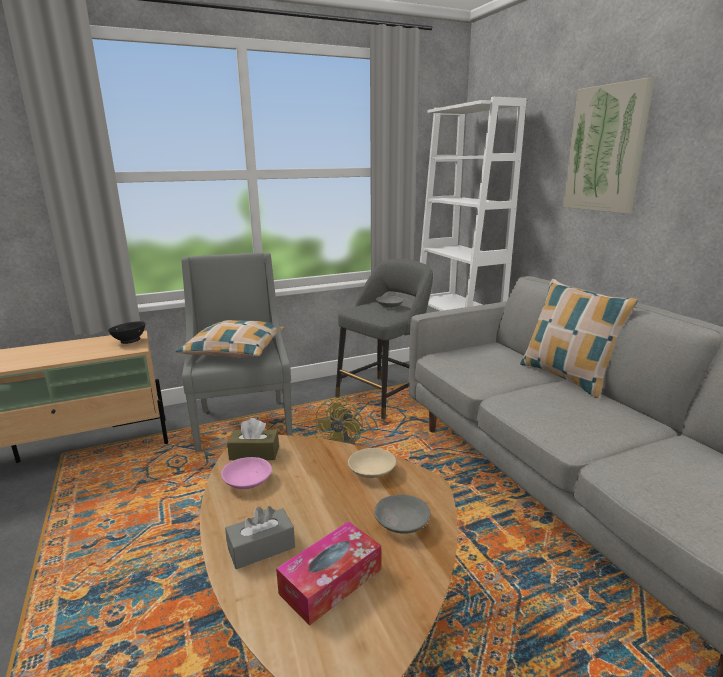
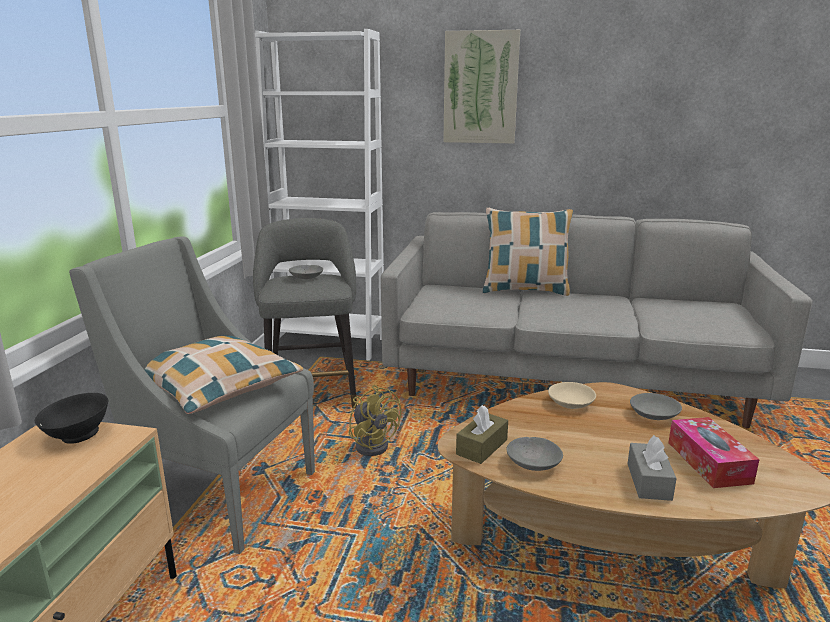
camera: 55 degrees left, 0 degrees up
(248, 481) = (534, 463): pink bowl -> grey bowl

